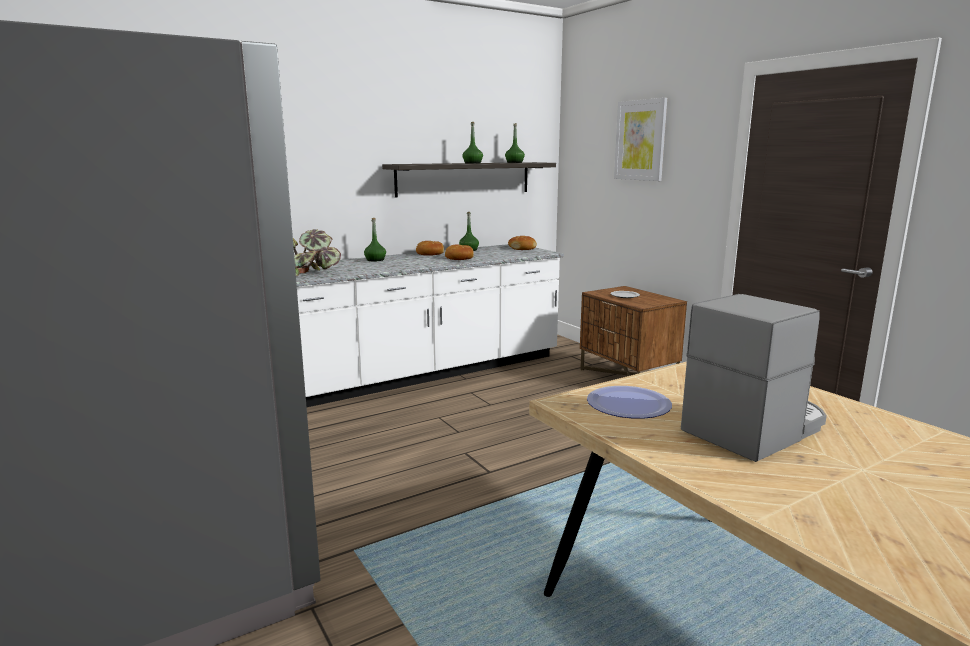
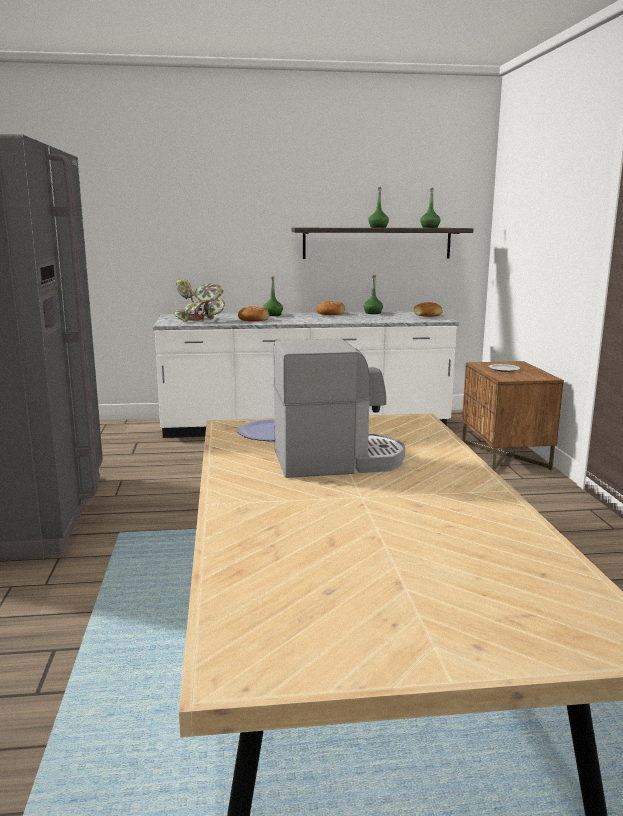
camera: 25 degrees right, 0 degrees up
(459, 258) = (347, 319): bread -> bread (253, 320)
(640, 140) = (544, 204): picture -> none

